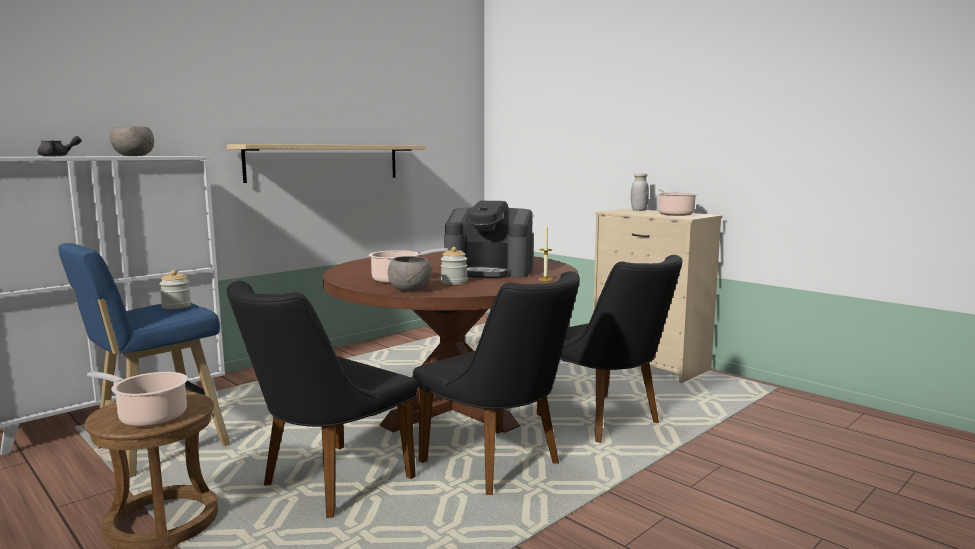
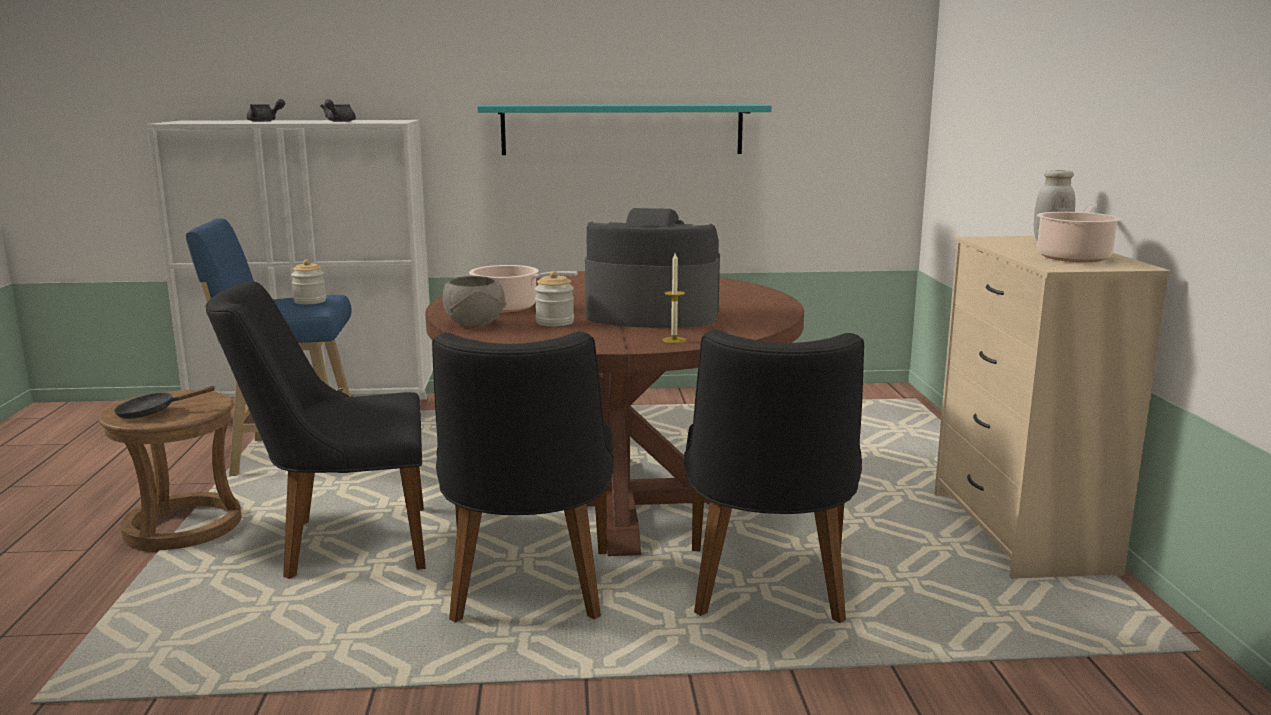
camera: 40 degrees right, 5 degrees up
(134, 156) = (338, 121): grey bowl -> grey teapot
(149, 416) = (153, 412): cooking pot -> black frying pan
(325, 162) = (622, 129): beige shelf -> turquoise shelf
(490, 271) = (651, 314): coffee machine -> coffee machine turned 135 degrees clockwise

